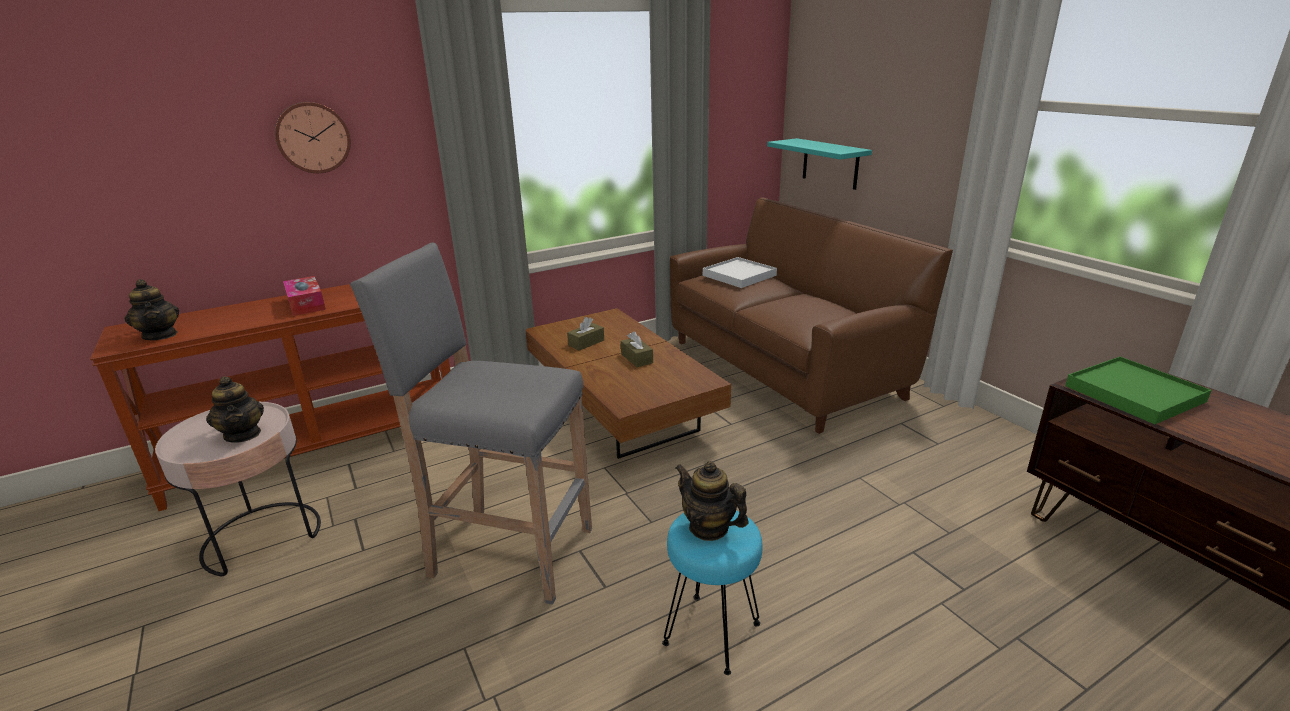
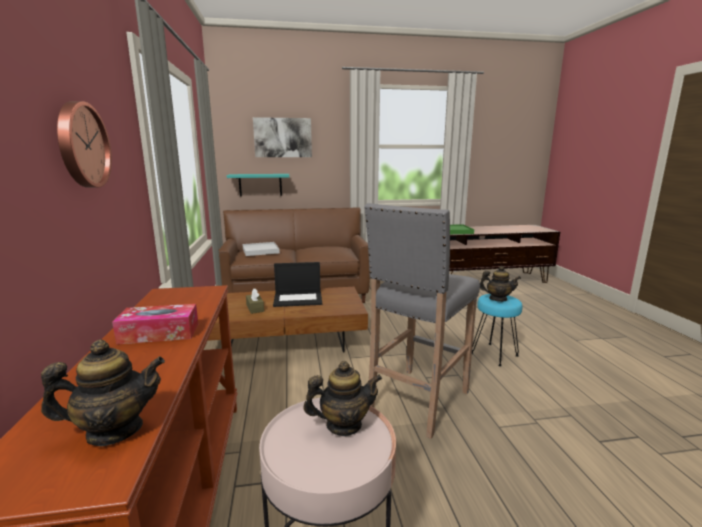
camera: 70 degrees left, 10 degrees down
(637, 358) = (298, 299): brown tissue box -> laptop
(709, 528) = (497, 299): teapot -> teapot turned 135 degrees counterclockwise
(873, 77) = (283, 137): none -> picture

